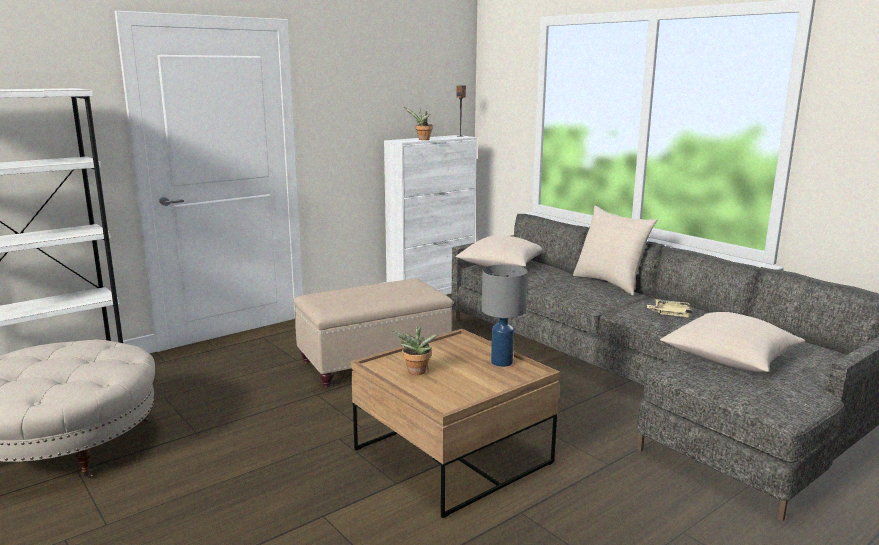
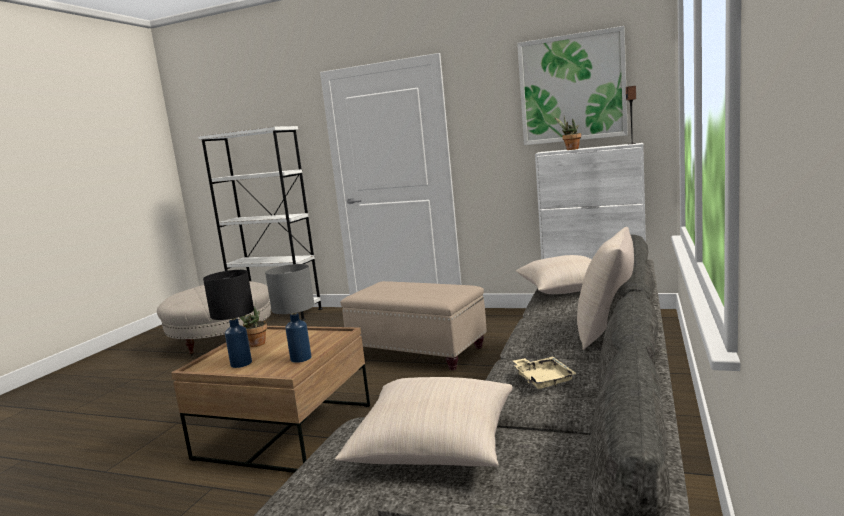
camera: 60 degrees right, 5 degrees down
(409, 80) = (572, 88): none -> picture
(469, 386) = (240, 364): none -> black table lamp

